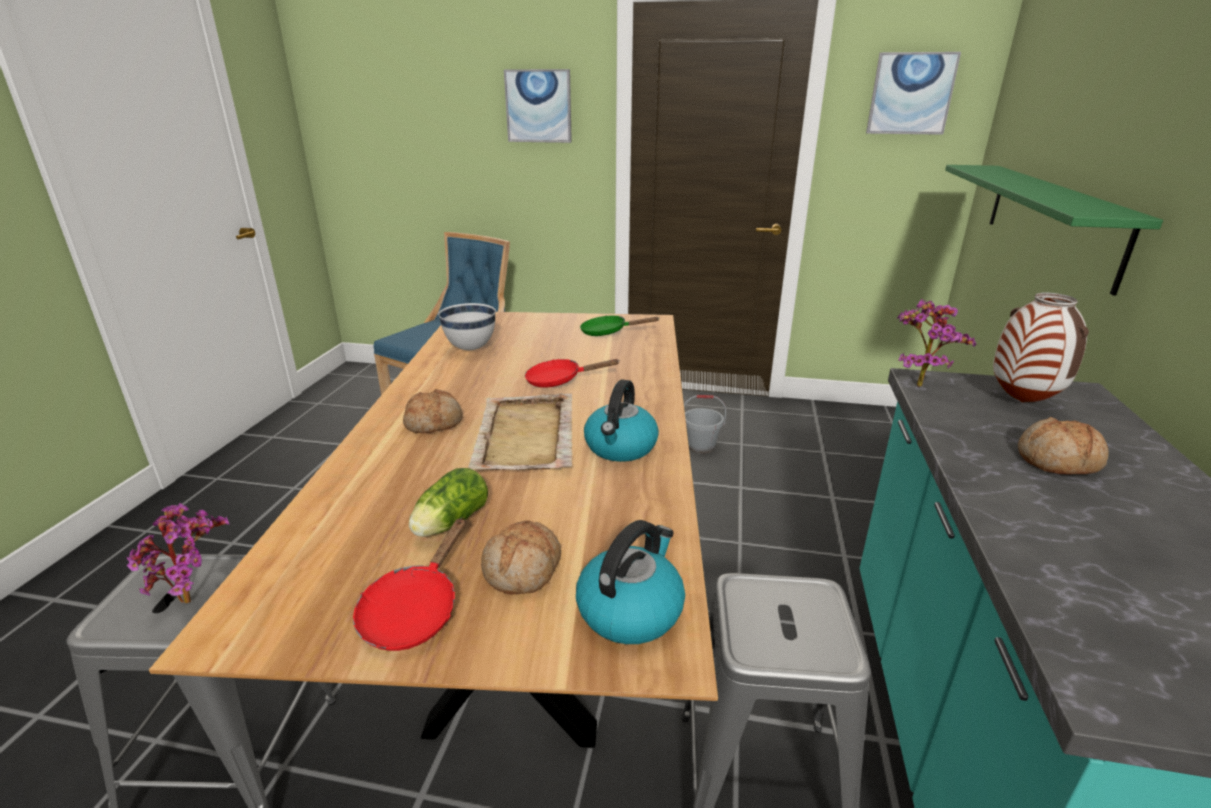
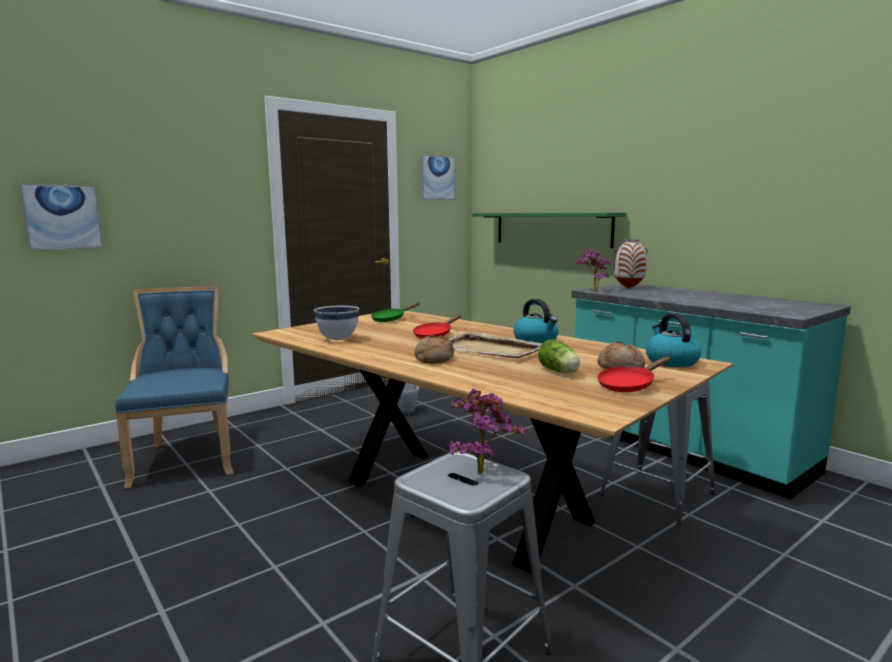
camera: 50 degrees left, 15 degrees down
(414, 610) = (629, 385): red frying pan -> red frying pan turned 90 degrees clockwise
(538, 106) = (206, 178): picture -> picture (62, 217)
(1058, 461) = (675, 294): bread -> none

